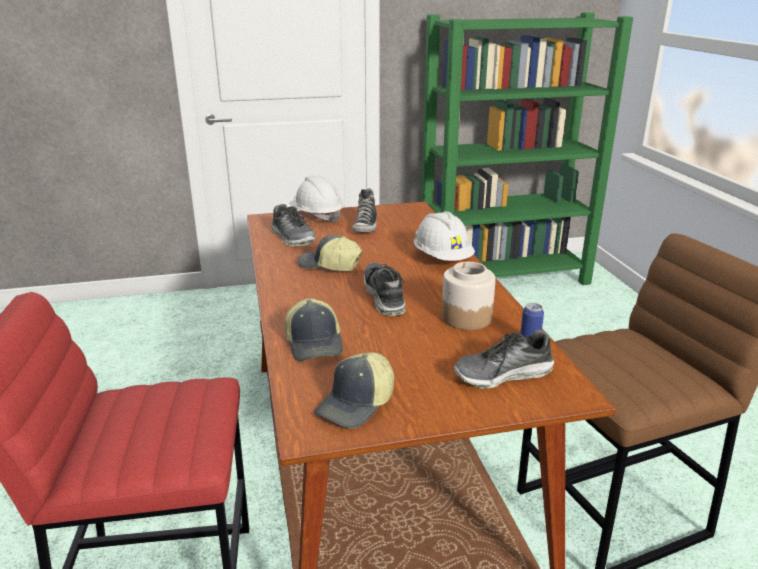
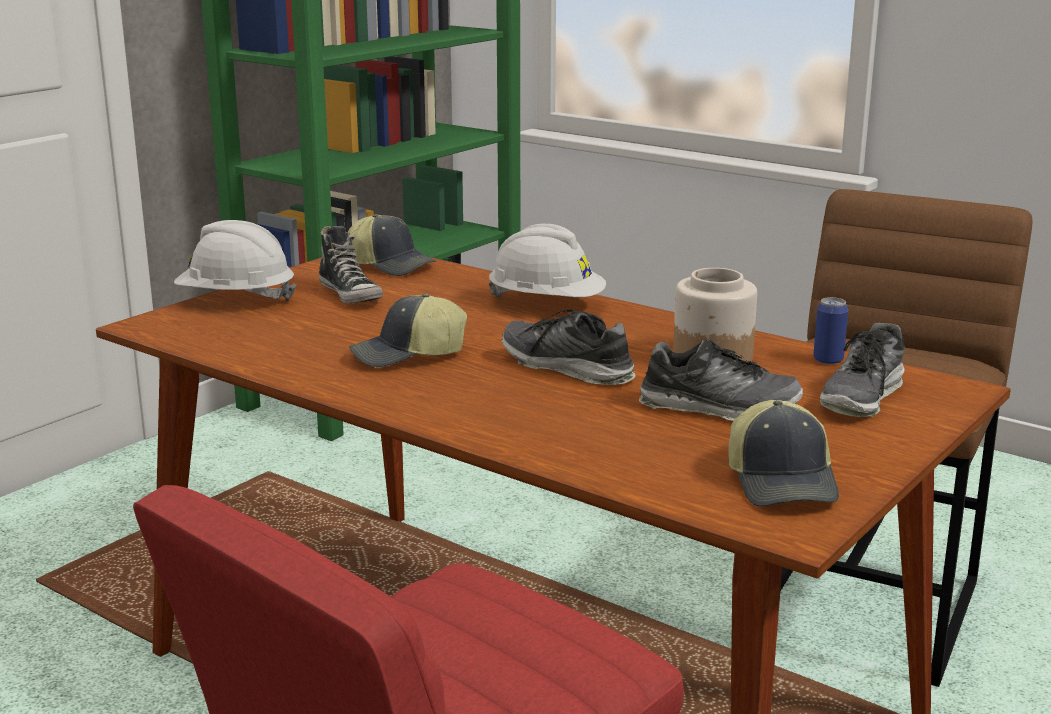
camera: 40 degrees left, 5 degrees down
(293, 238) = (264, 337): shoe -> shoe (718, 408)
(315, 343) = (595, 445): cap -> cap (391, 265)

